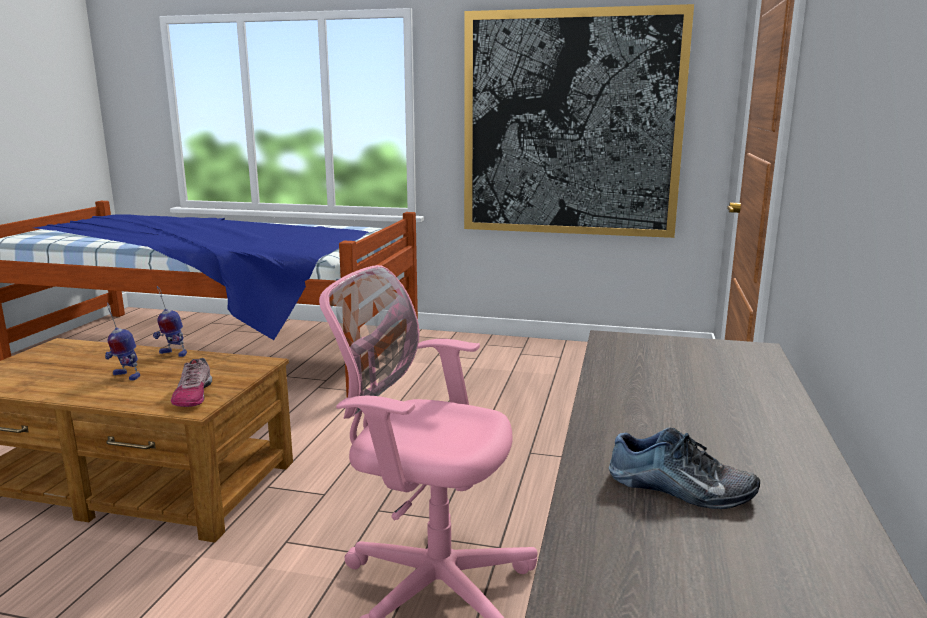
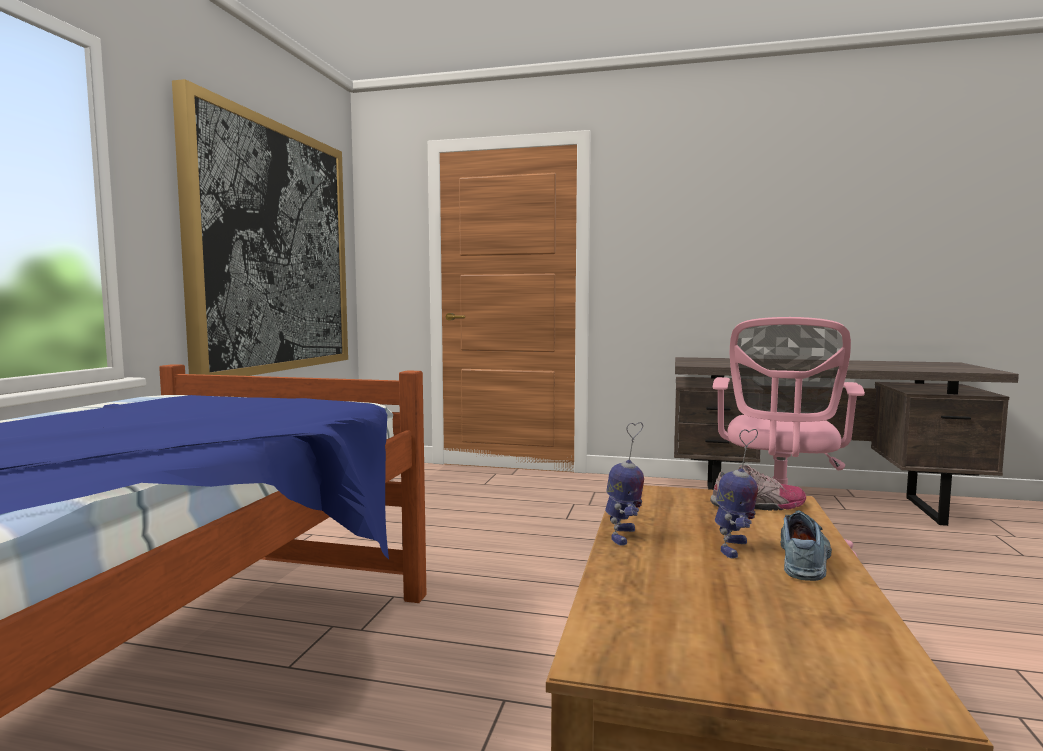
camera: 90 degrees left, 10 degrees down
(680, 489) = (877, 366): shoe -> shoe (806, 559)

